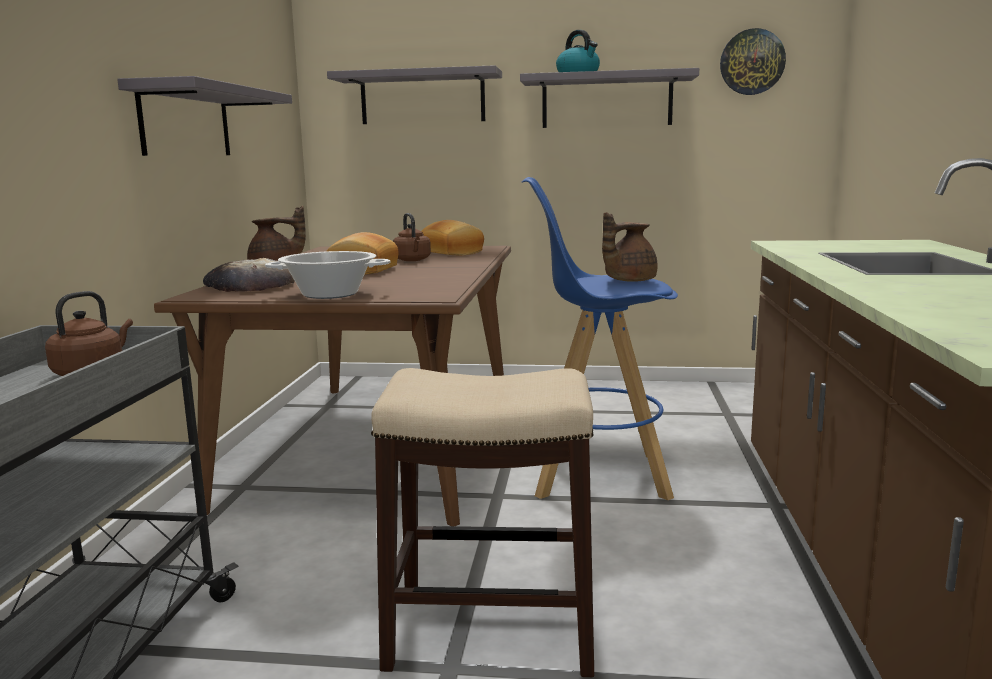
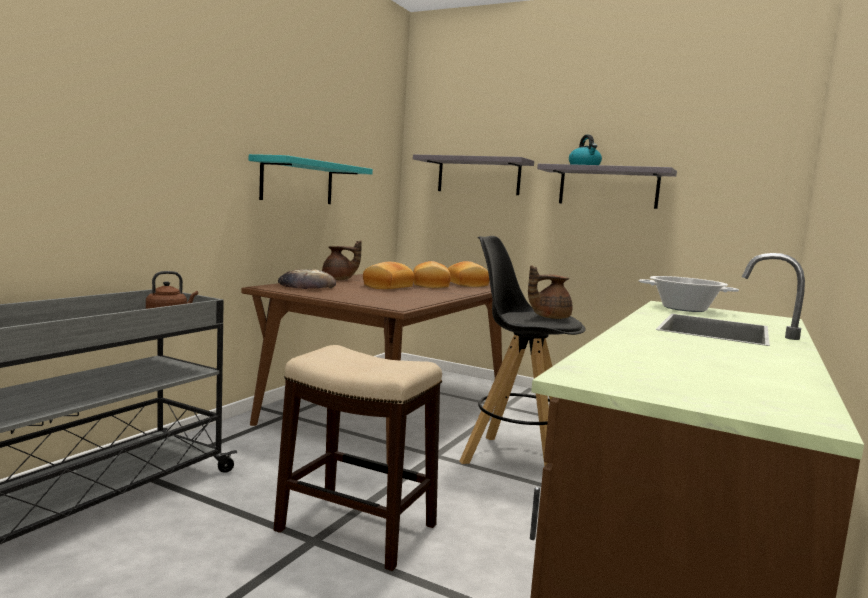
camera: 20 degrees right, 5 degrees down
(186, 122) = (297, 182): grey shelf -> turquoise shelf
(330, 294) = (339, 297): cooking pot -> cooking pot (684, 309)
(413, 260) = (431, 285): brown kettle -> bread
(597, 475) = (516, 459): blue stool -> black stool
(752, 62) = (727, 165): wall clock -> none

